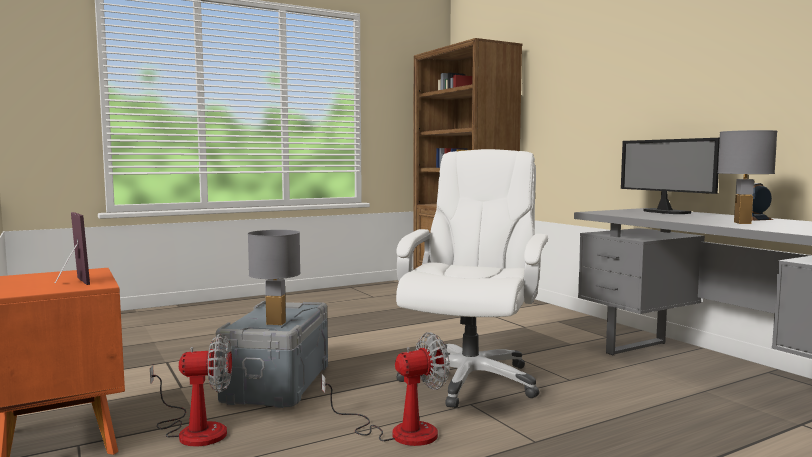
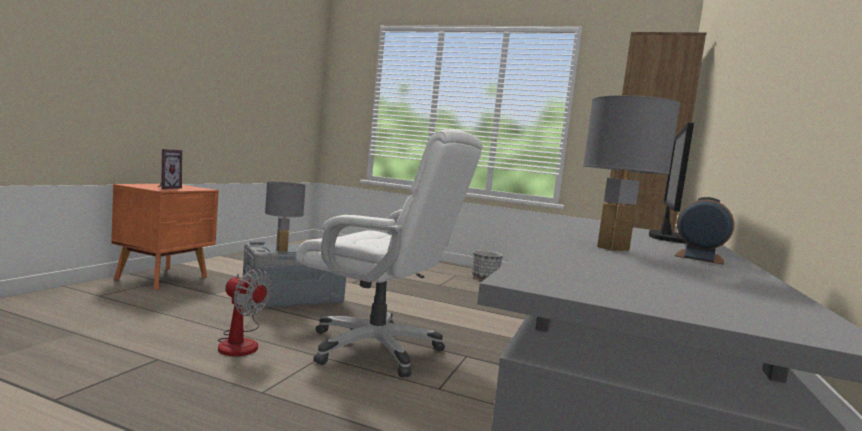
camera: 50 degrees right, 0 degrees up
(194, 430) = (198, 296): fan -> none
(324, 299) = (484, 277): none -> planter
(470, 380) = (376, 348): white office chair -> white office chair turned 45 degrees clockwise

